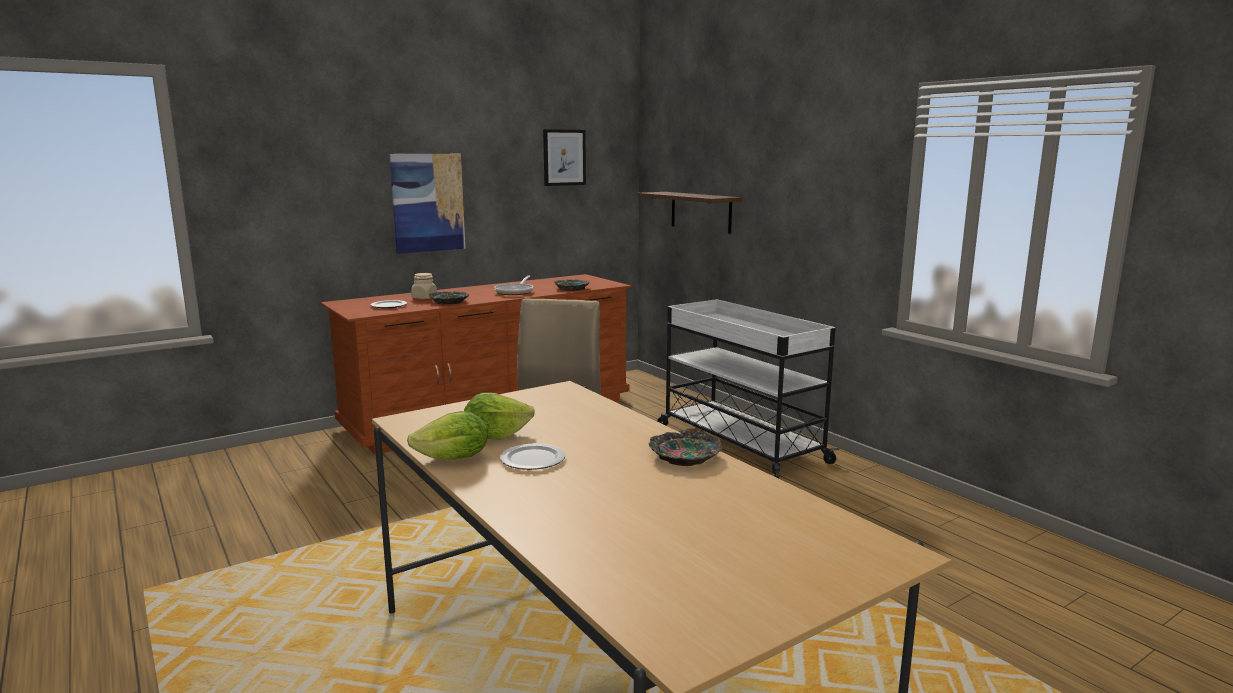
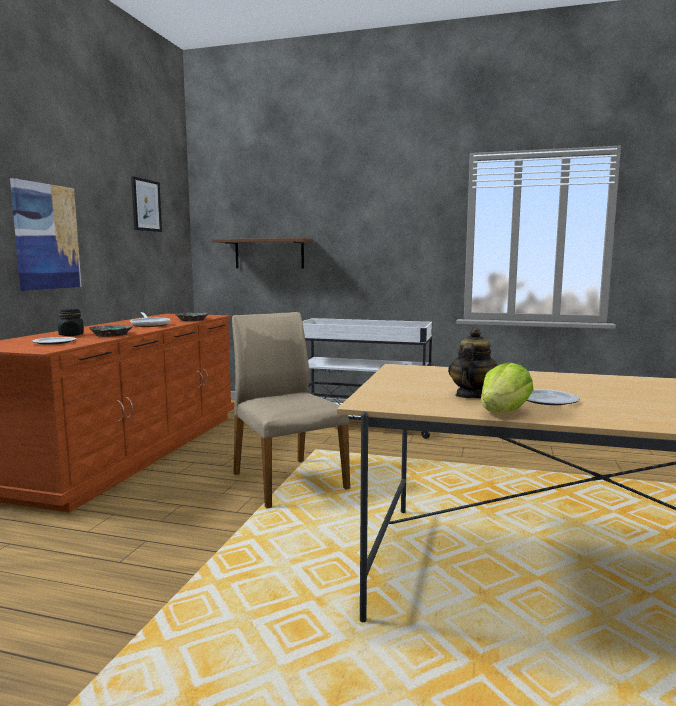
camera: 40 degrees left, 5 degrees down
(424, 298) = (71, 335): beige jar -> black jar
(495, 436) = (472, 395): lettuce -> teapot
(684, 456) = (603, 380): bowl -> none

